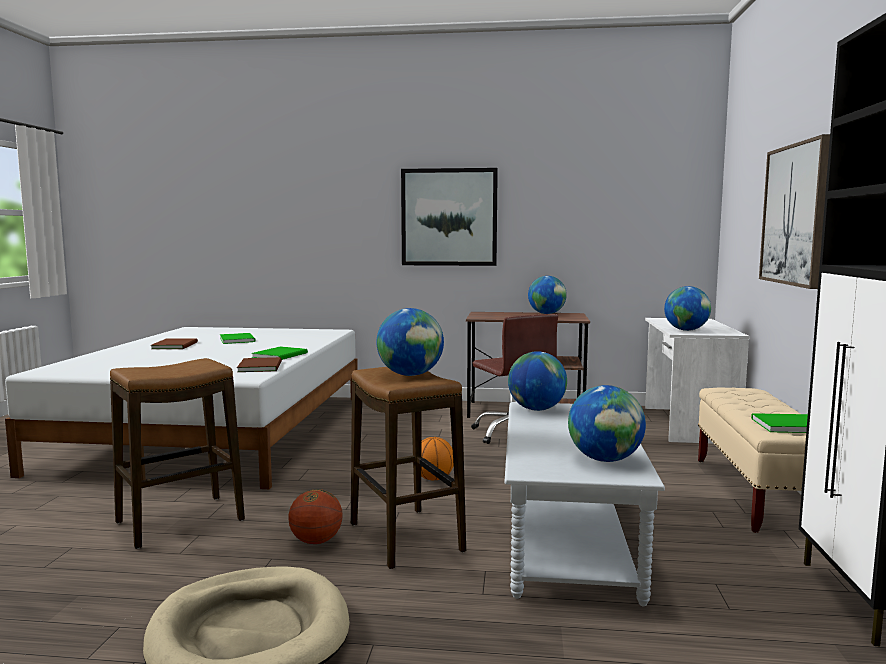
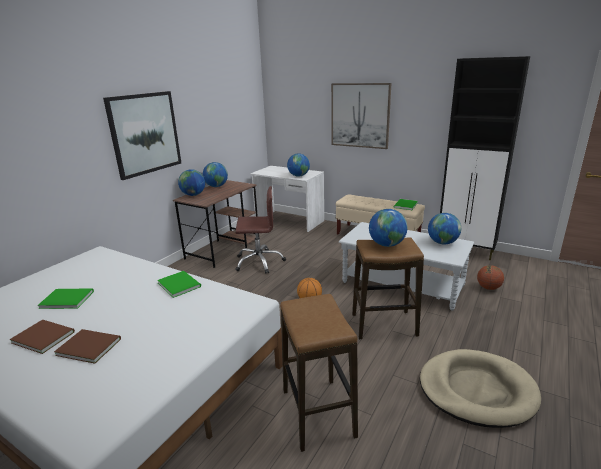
camera: 65 degrees left, 15 degrees up
(261, 366) = (218, 296): brown book -> brown book (88, 346)
(316, 541) = (376, 355): basketball -> basketball (488, 288)
(536, 409) = (359, 238): globe -> globe (193, 195)

